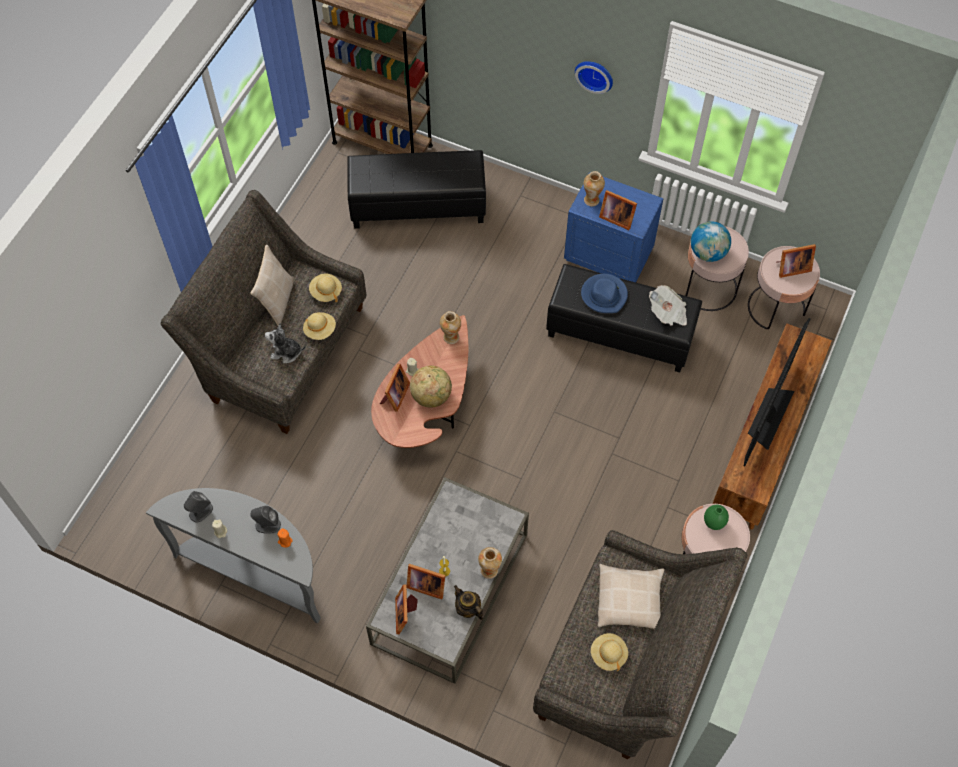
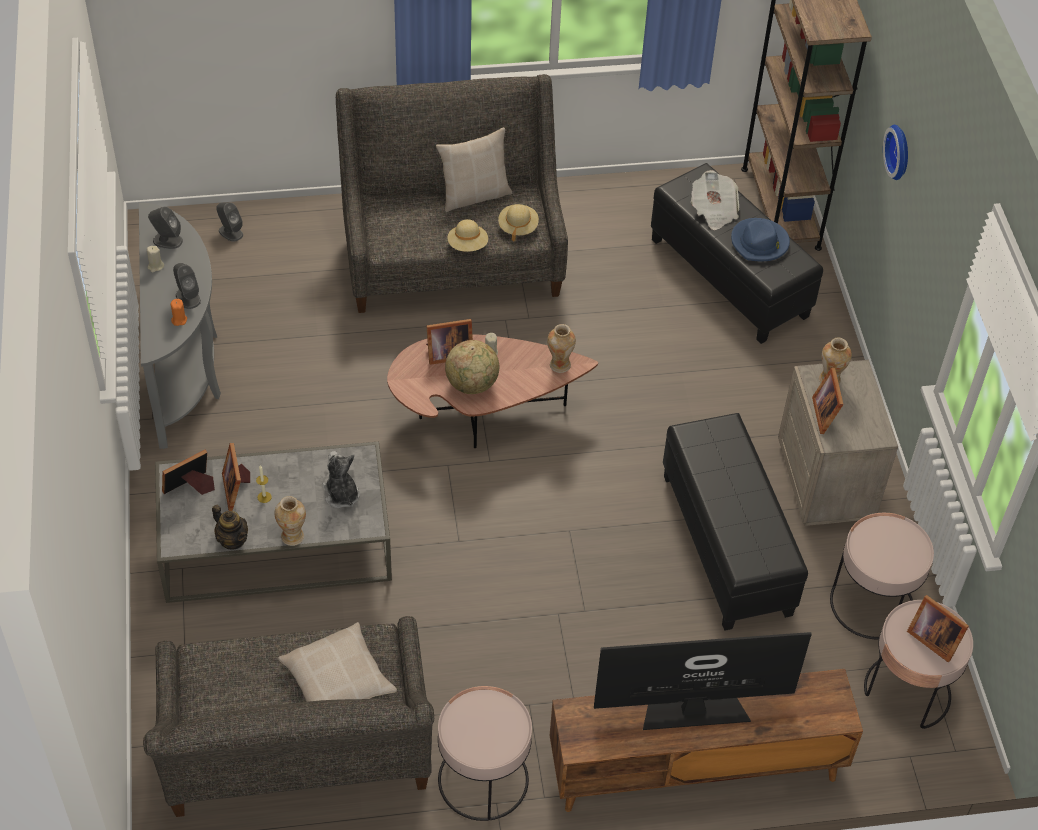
camera: 55 degrees right, 10 degrees down
(147, 476) = (230, 232): none -> grey speaker
(286, 352) = (419, 232): plush toy -> plush toy (341, 494)
(468, 609) = (232, 540): teapot -> teapot turned 120 degrees clockwise
(595, 74) = (934, 239): wall clock -> wall clock (900, 151)
(604, 295) = (728, 469): blue hat -> blue hat (760, 243)
(608, 654) = (255, 691): beige hat -> none
(609, 254) = (827, 480): blue nightstand -> beige nightstand
(667, 313) = (757, 543): newspaper -> newspaper (714, 211)
(707, 253) = (874, 539): globe -> none
(713, 523) = (498, 717): green vase -> none

